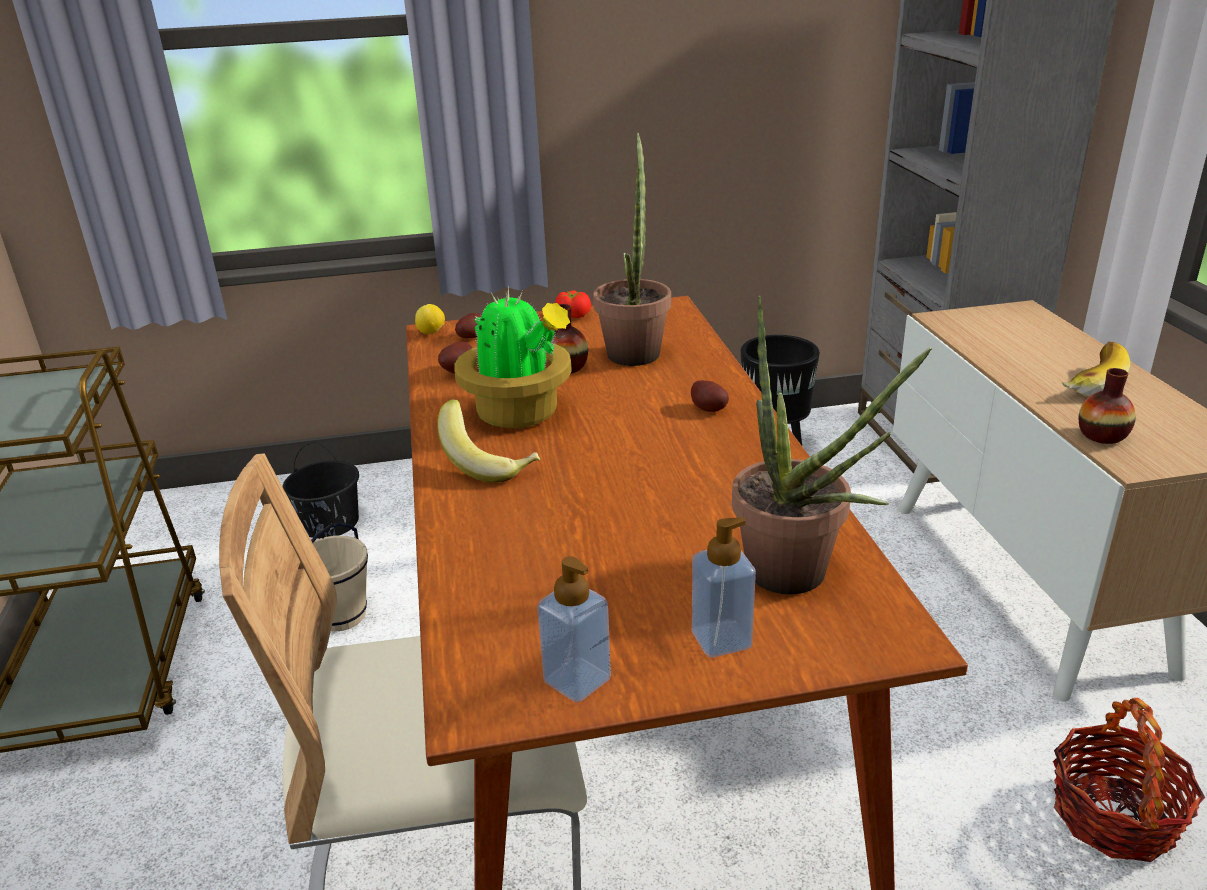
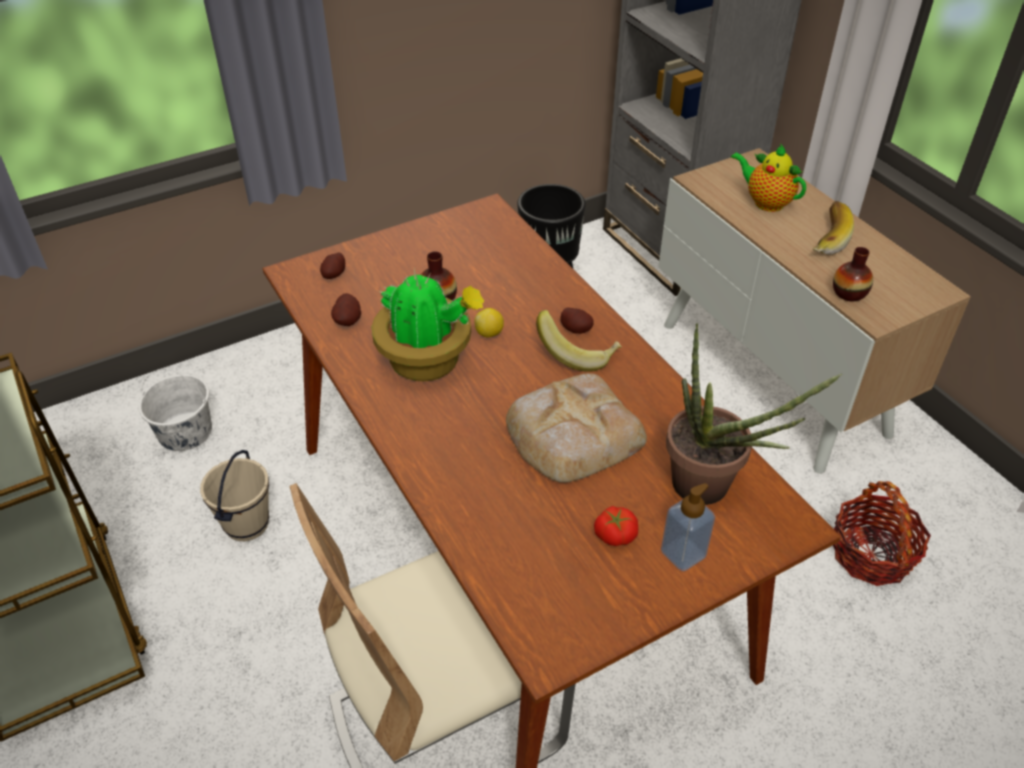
camera: 20 degrees left, 15 degrees up
(329, 523) = (184, 432): black bucket -> white bucket
(431, 333) = (294, 275): lemon -> lemon (489, 333)
(490, 464) = (433, 423): banana -> banana (578, 354)
(573, 315) = (411, 233): tomato -> tomato (615, 534)
(577, 680) = (604, 612): soap dispenser -> none
(635, 349) = (485, 269): potted plant -> none
(645, 498) = (571, 434): none -> bread
(1020, 344) = (765, 202): none -> teapot

